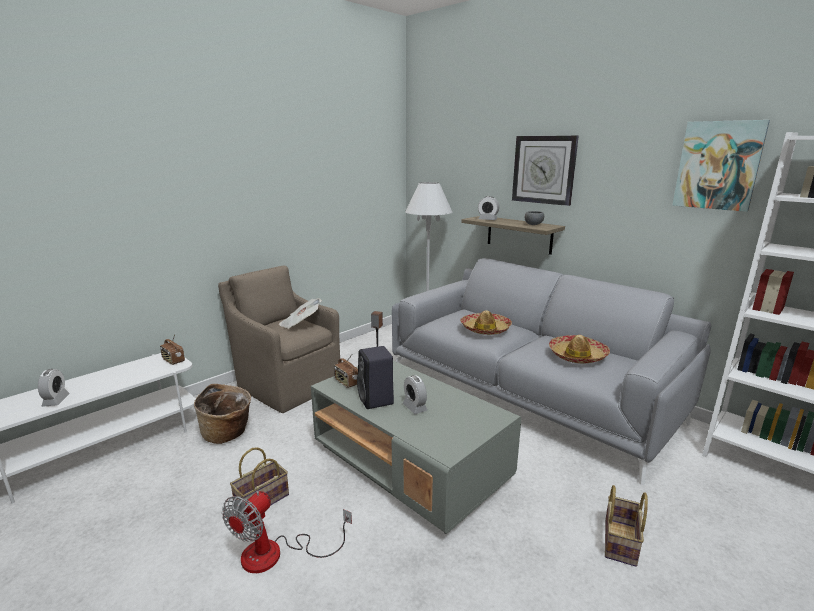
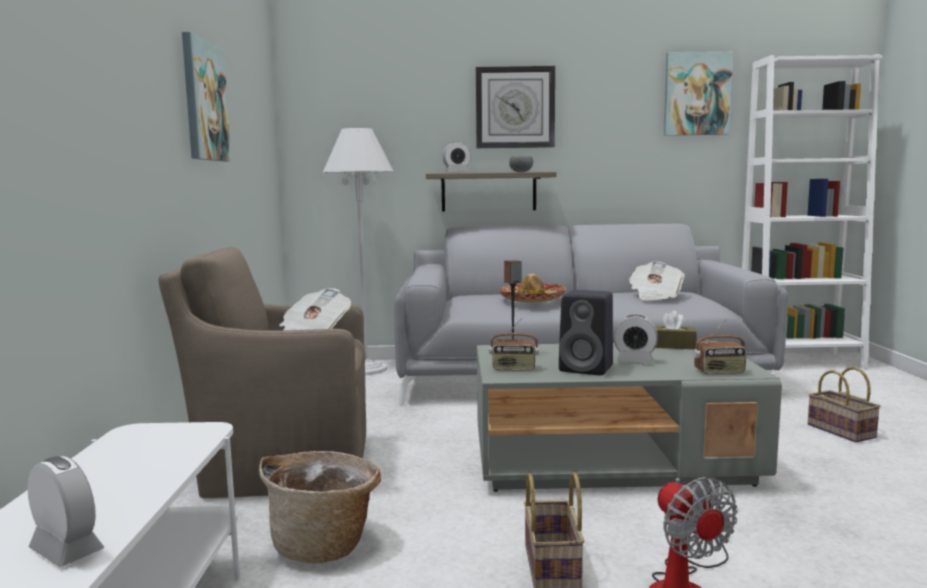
camera: 45 degrees left, 10 degrees down
(173, 360) = (174, 430): radio -> radio (719, 372)
(291, 182) = (204, 101): none -> picture
(475, 406) = (673, 346): none -> brown tissue box
(577, 356) = (655, 296): hat -> newspaper

